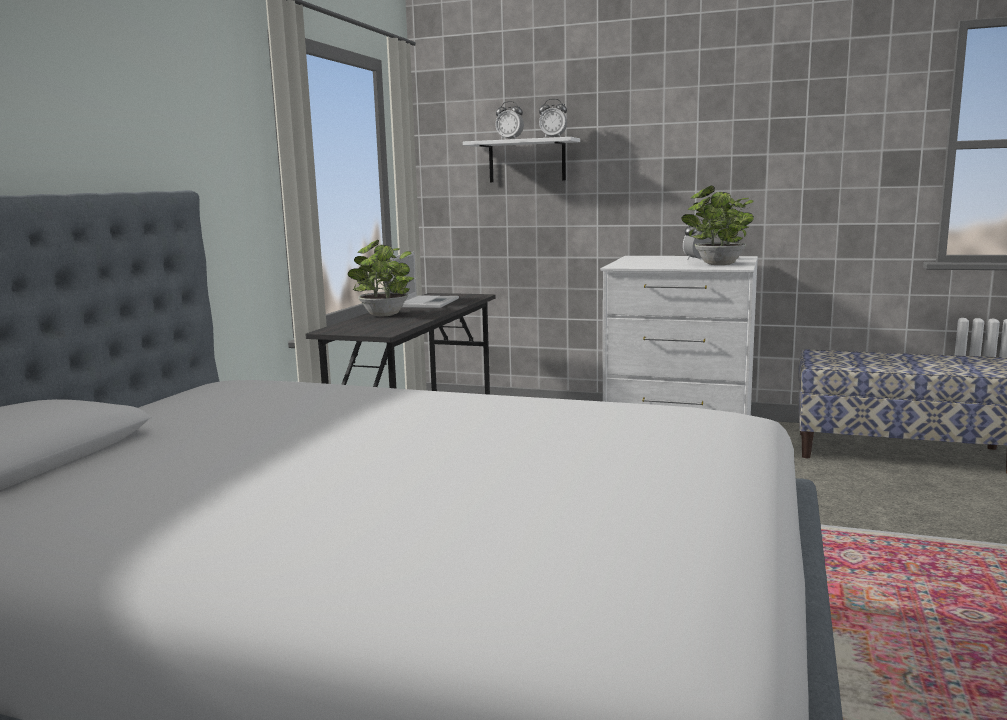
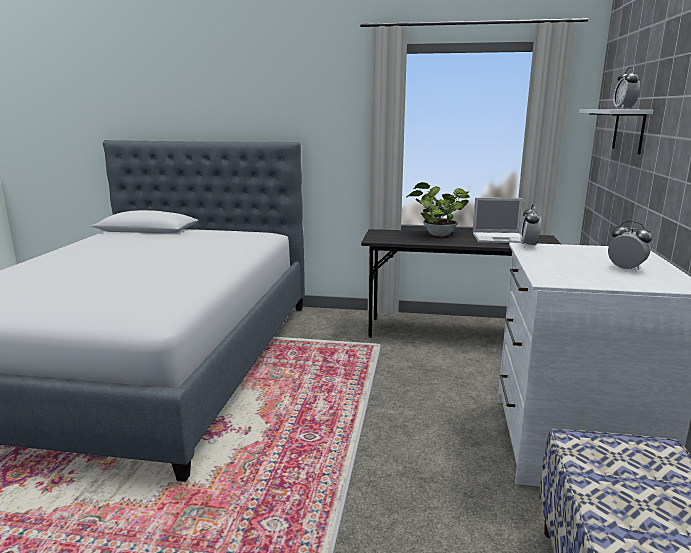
camera: 80 degrees right, 5 degrees up
(510, 139) = (607, 109): alarm clock -> alarm clock (528, 246)
(717, 264) = (571, 274): potted plant -> none

